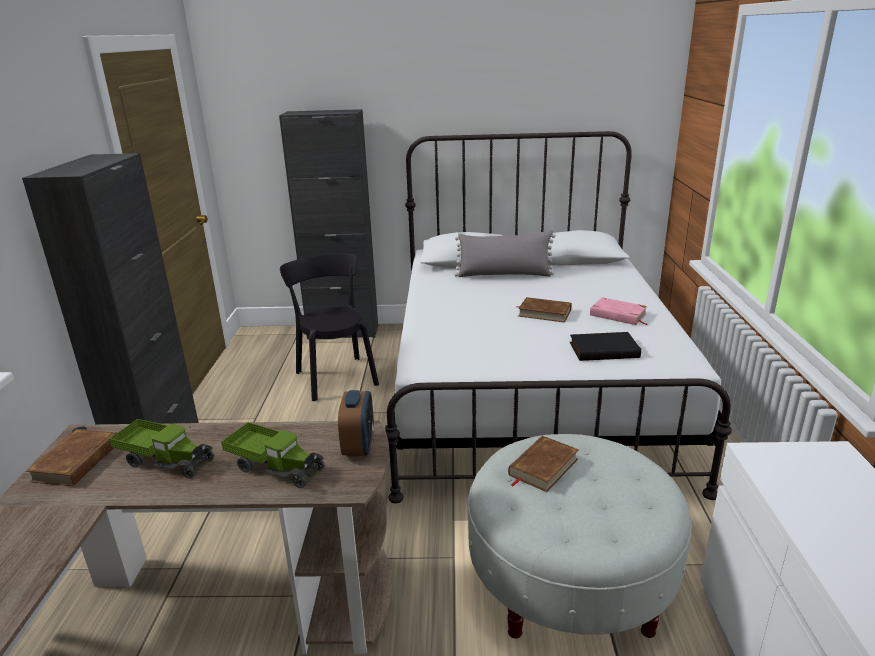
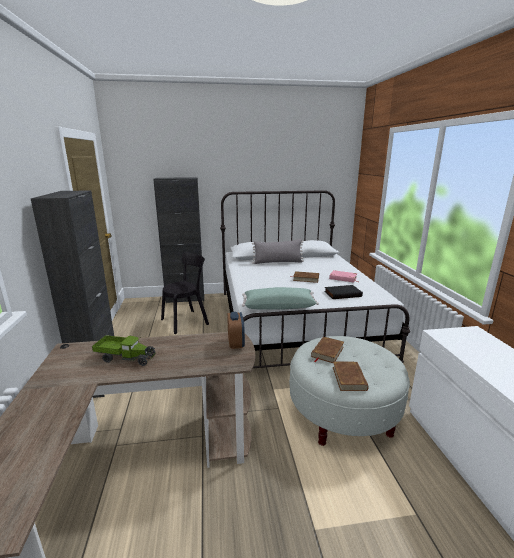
camera: 10 degrees left, 5 degrees down
(78, 461) = (70, 362): brown book -> brown book (349, 378)
(276, 467) = (193, 356): toy truck -> none
(335, 376) = (187, 321): black chair -> black chair turned 90 degrees clockwise
(470, 371) = (279, 306): none -> green pillow

